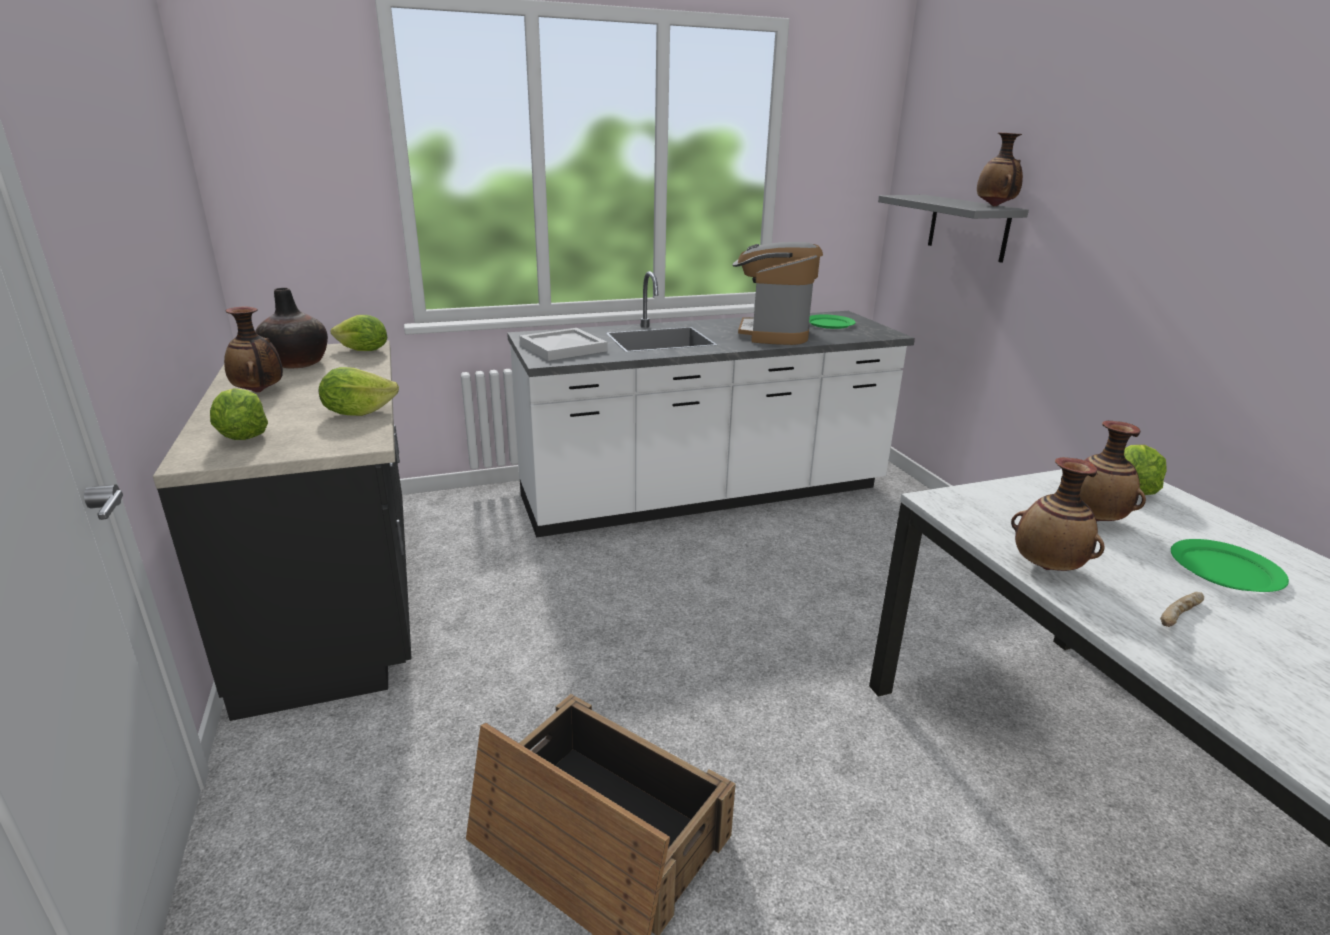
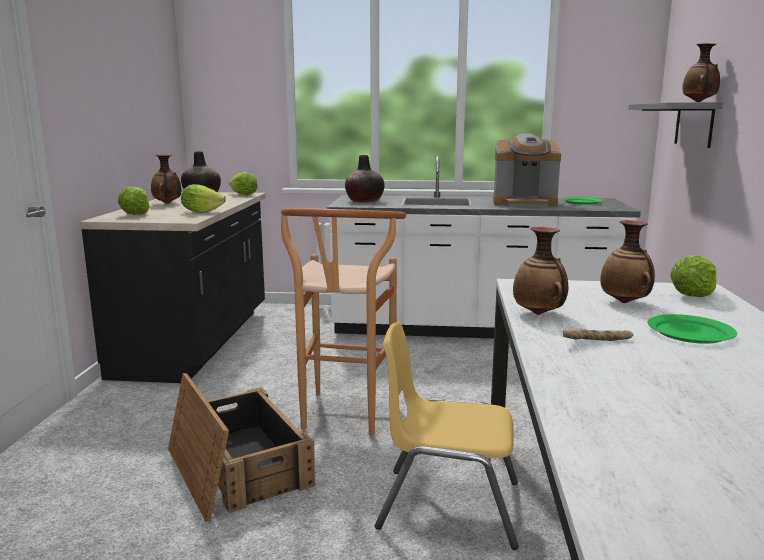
camera: 25 degrees right, 10 degrees down
(563, 347) = (364, 201): white tray -> vase
(671, 695) = (344, 418): none -> brown stool
(773, 334) = (524, 204): coffee machine -> coffee machine turned 120 degrees counterclockwise
(909, 809) = (449, 505): none -> yellow chair

